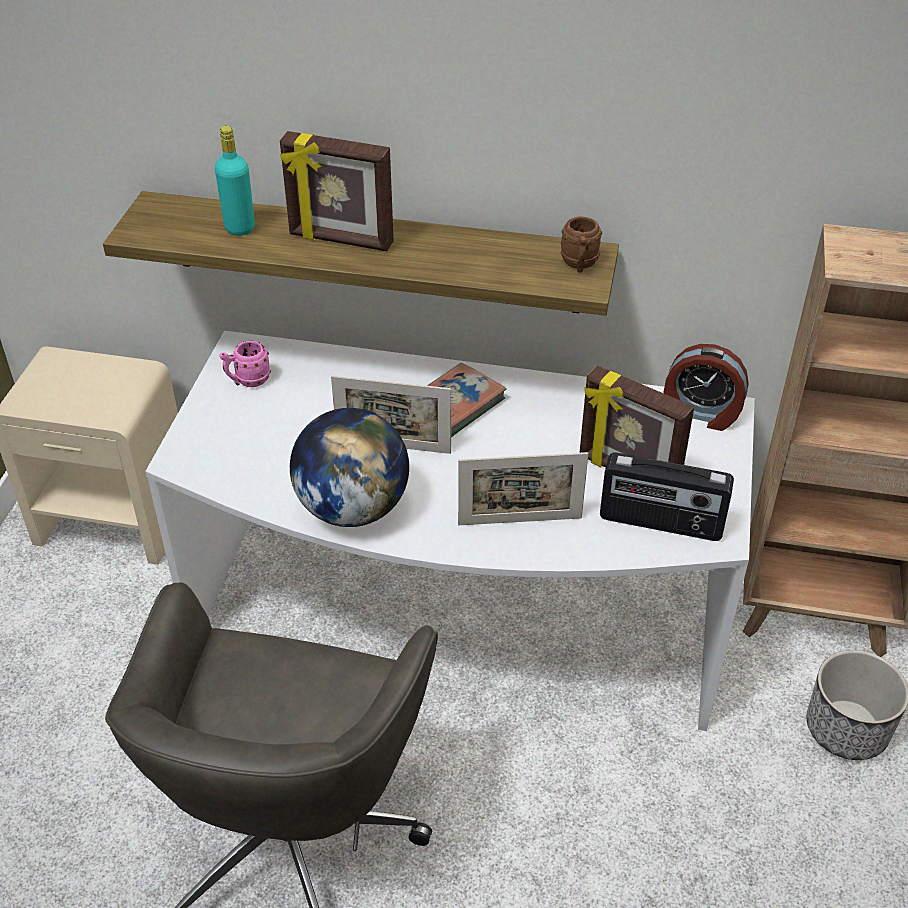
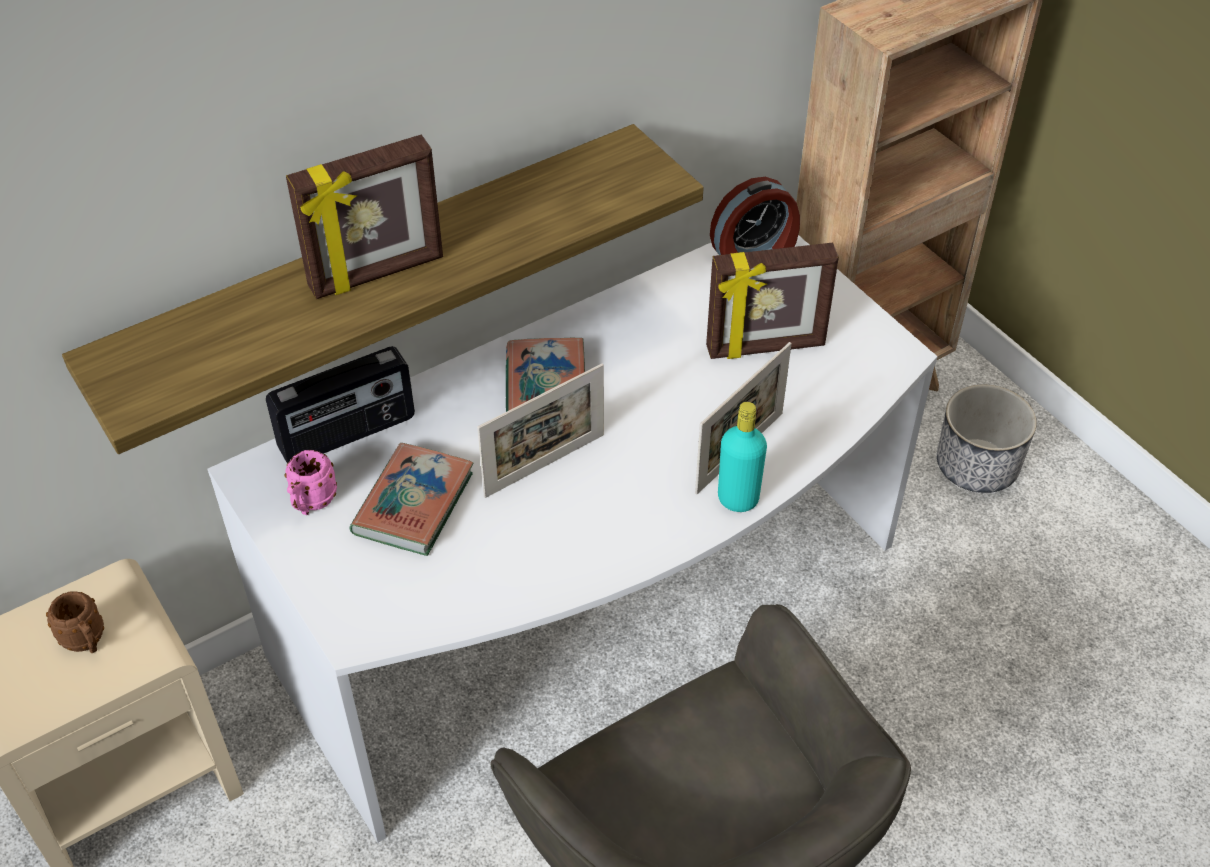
camera: 45 degrees left, 5 degrees up
(240, 228) = (249, 326): turquoise bottle -> turquoise bottle (738, 499)
(296, 417) = (413, 504): none -> book
(352, 508) = (588, 549): globe -> none
(579, 265) = (631, 164): brown mug -> brown mug (87, 642)
(660, 523) = (843, 373): radio -> radio (348, 434)

